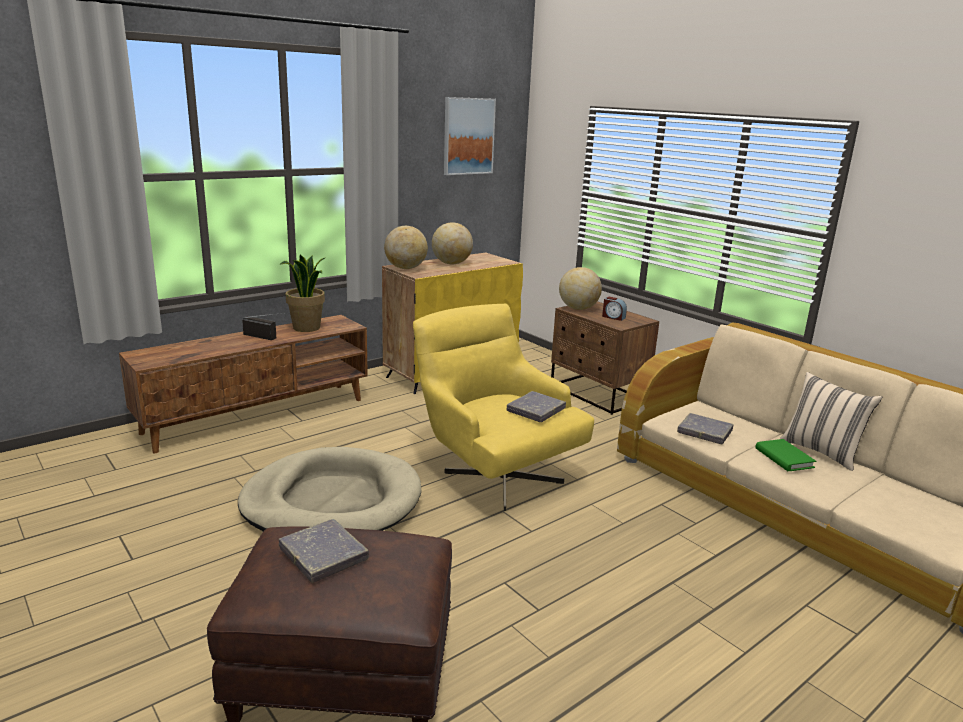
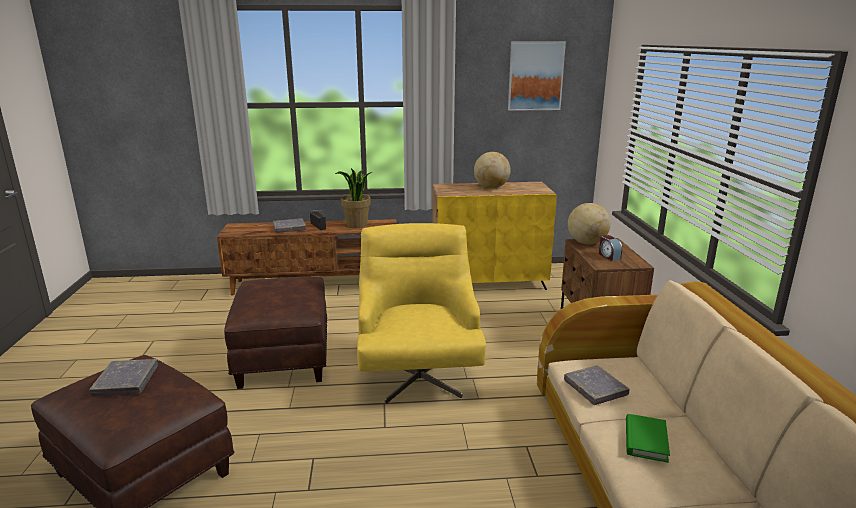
camera: 35 degrees right, 0 degrees up
(332, 501) = (283, 357): beige dog bed -> brown ottoman
(406, 268) = (446, 187): globe -> none
(535, 410) = (434, 323): grey book -> grey book (289, 228)
(821, 452) = (710, 450): beige pillow -> none

